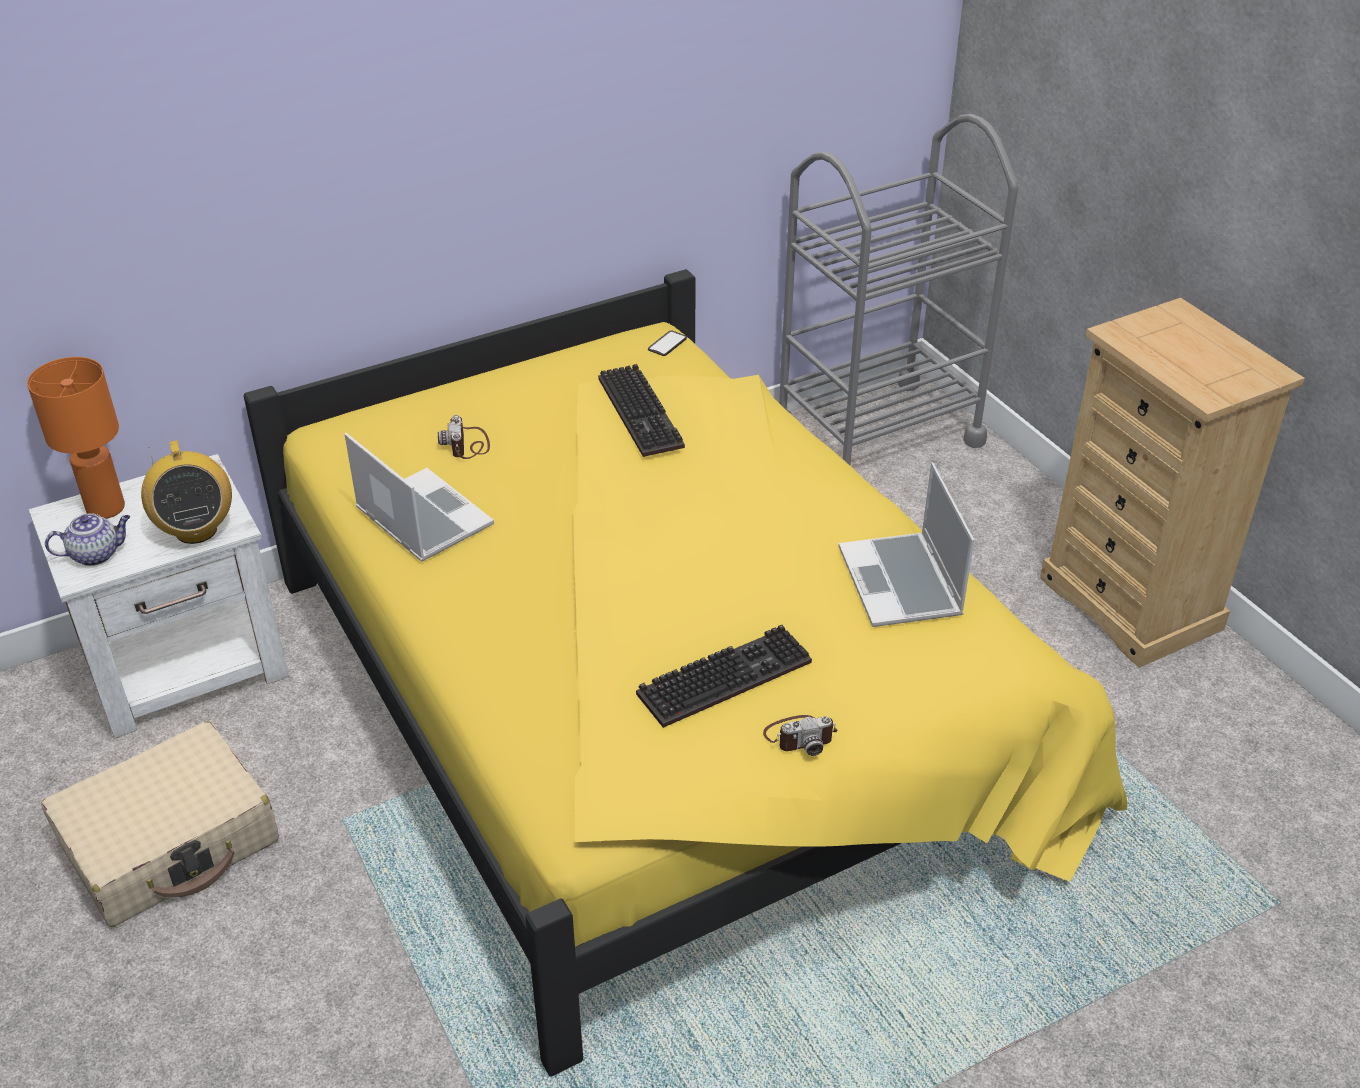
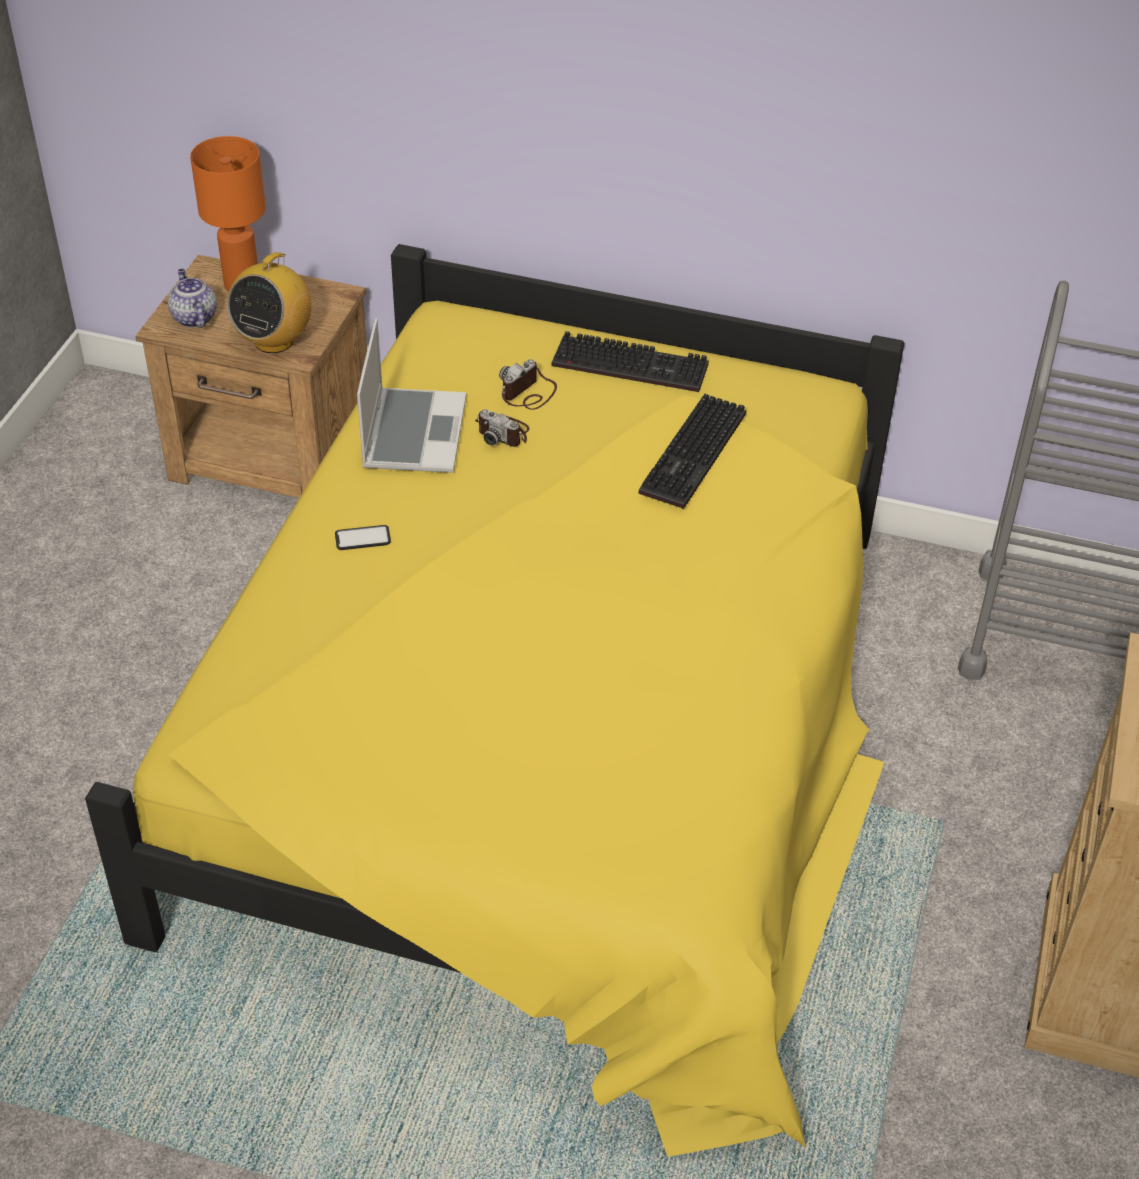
camera: 45 degrees right, 5 degrees up
(96, 554) = (193, 317): teapot -> teapot turned 135 degrees counterclockwise
(170, 842) = (113, 582): beige suitcase -> none
(188, 664) = (274, 458): white nightstand -> brown nightstand
(667, 344) = (818, 406): phone -> phone (362, 538)
(725, 675) = (436, 718): keyboard -> keyboard (633, 364)
(800, 736) = (419, 809): camera -> camera (503, 432)
(902, 583) = (687, 755): laptop -> none

